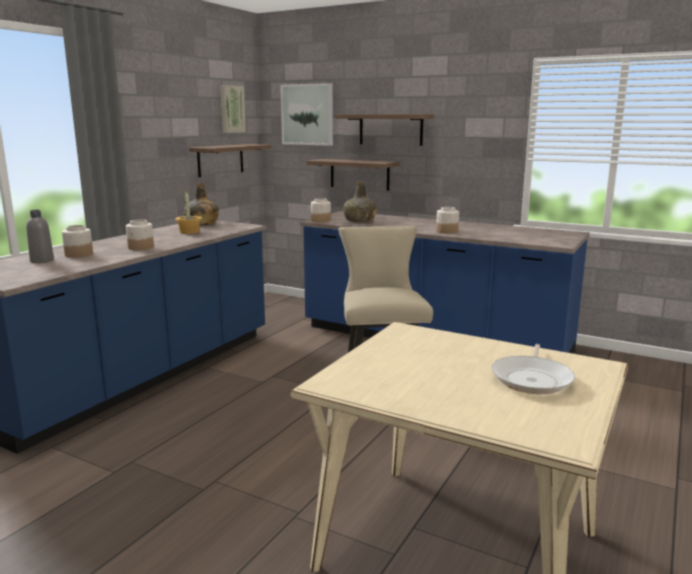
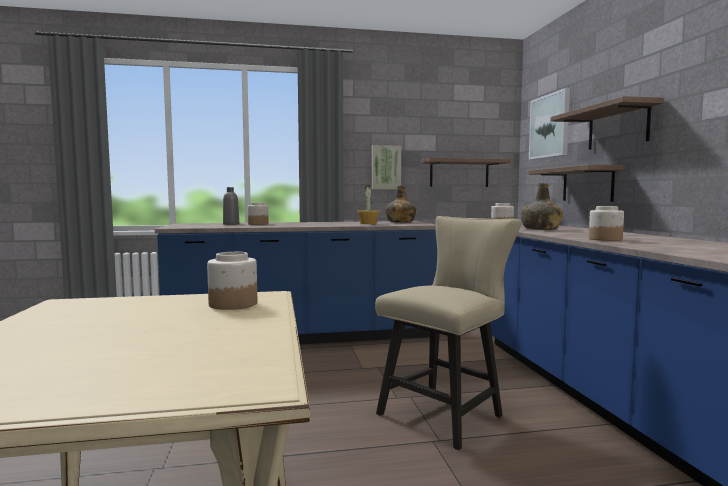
camera: 50 degrees right, 10 degrees down
(141, 247) = (300, 225): jar -> jar (232, 304)
(231, 109) = (478, 128): picture -> picture (386, 167)
(532, 378) = (141, 358): frying pan -> none

